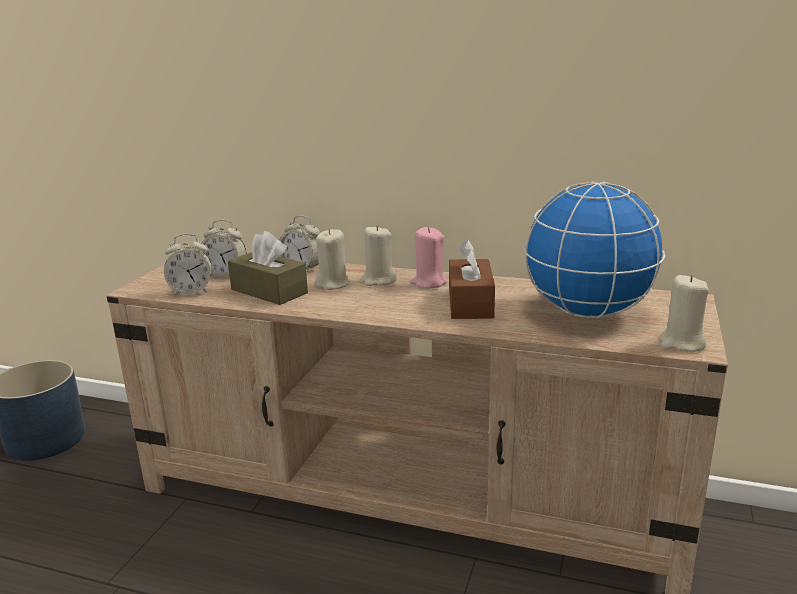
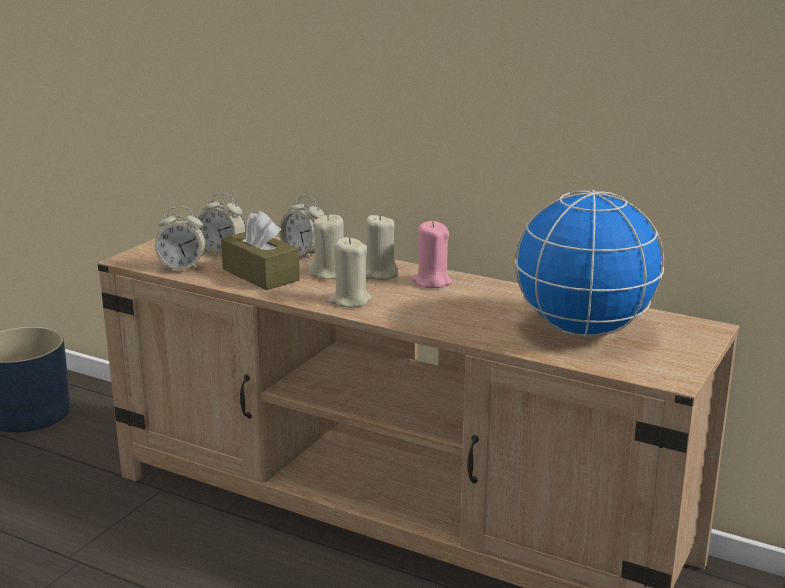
camera: 10 degrees right, 0 degrees up
(470, 303) = (463, 308): brown tissue box -> none
(681, 343) = (660, 372): beige candle -> beige candle (350, 301)

